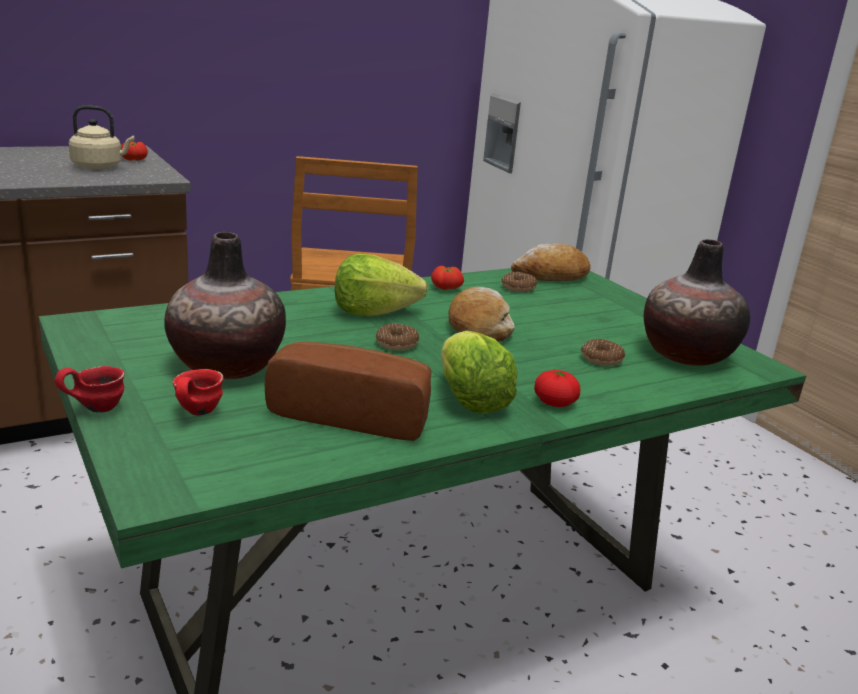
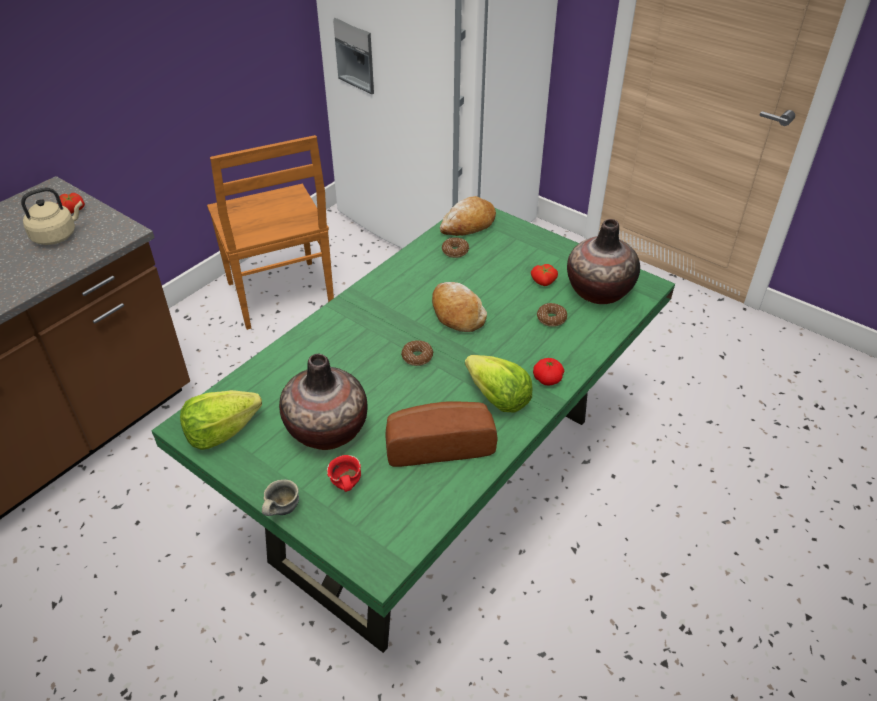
camera: 20 degrees left, 20 degrees up
(95, 408) = (280, 510): red mug -> grey mug
(373, 312) = (378, 325): lettuce -> lettuce (221, 432)
(445, 288) = (407, 273): tomato -> tomato (543, 282)

